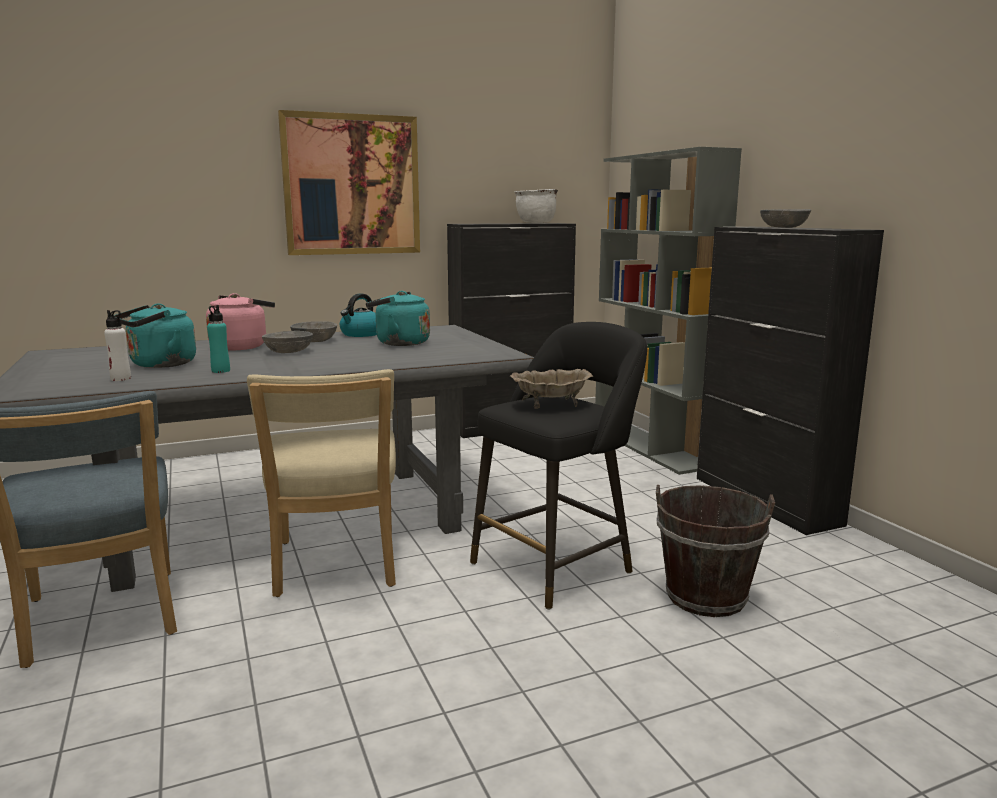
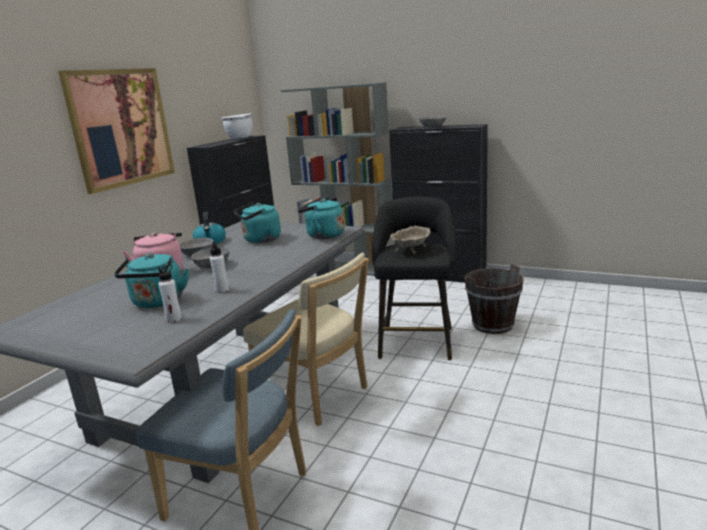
camera: 40 degrees left, 5 degrees up
(220, 371) = (222, 290): turquoise bottle -> white bottle
(463, 354) = (323, 235): none -> turquoise kettle

